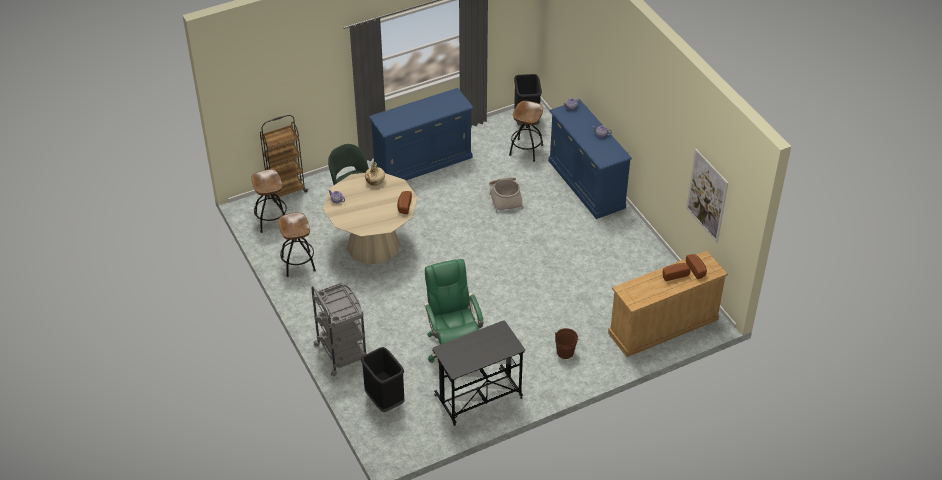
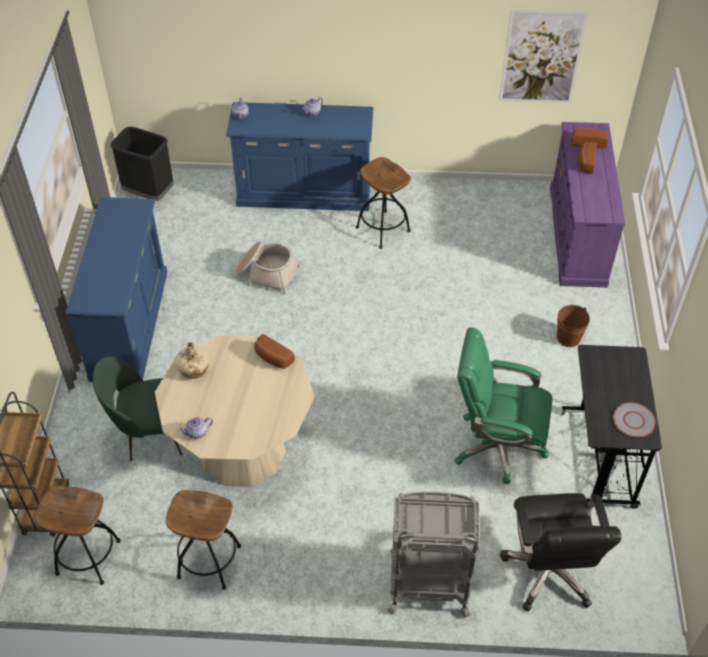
camera: 60 degrees left, 5 degrees up
(384, 400) = (549, 570): black trash can -> black office chair
(463, 361) = (633, 420): none -> grey plate
(526, 150) = (199, 216): brown stool -> brown stool (383, 229)
(663, 326) = (577, 236): beige dresser -> purple dresser

